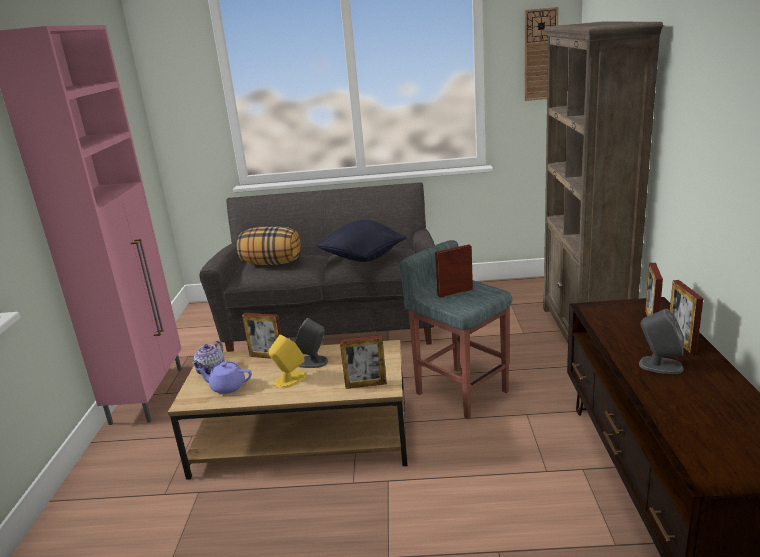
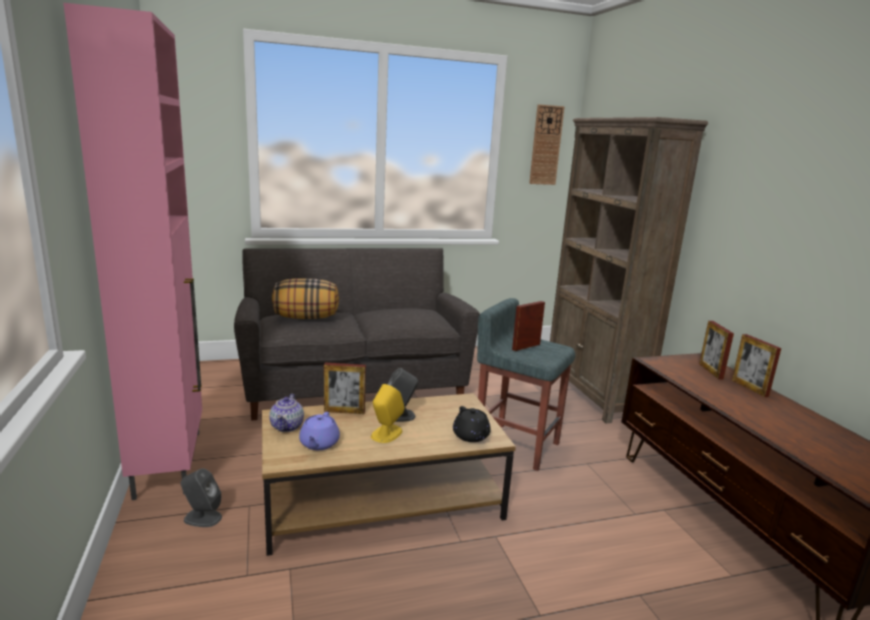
camera: 20 degrees left, 5 degrees down
(227, 387) = (319, 444): purple teapot -> purple teapot turned 75 degrees counterclockwise
(363, 258) = (402, 316): black pillow -> none
(366, 385) = (471, 436): picture frame -> black teapot
(660, 365) = (751, 407): grey speaker -> grey speaker (202, 518)

